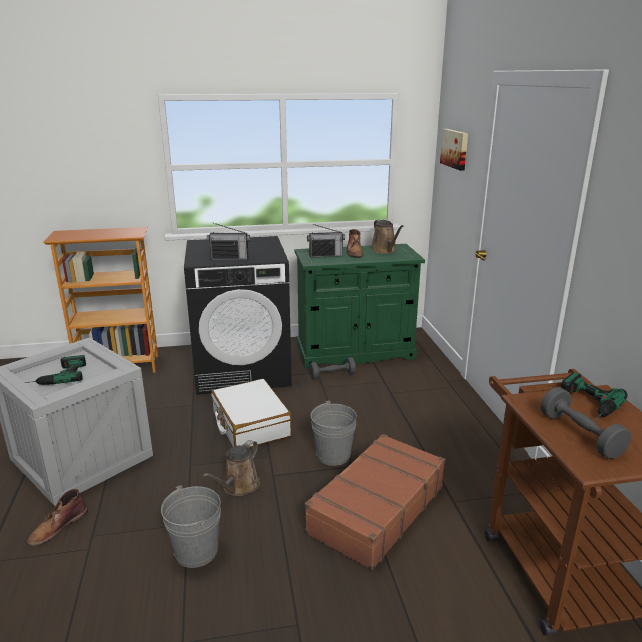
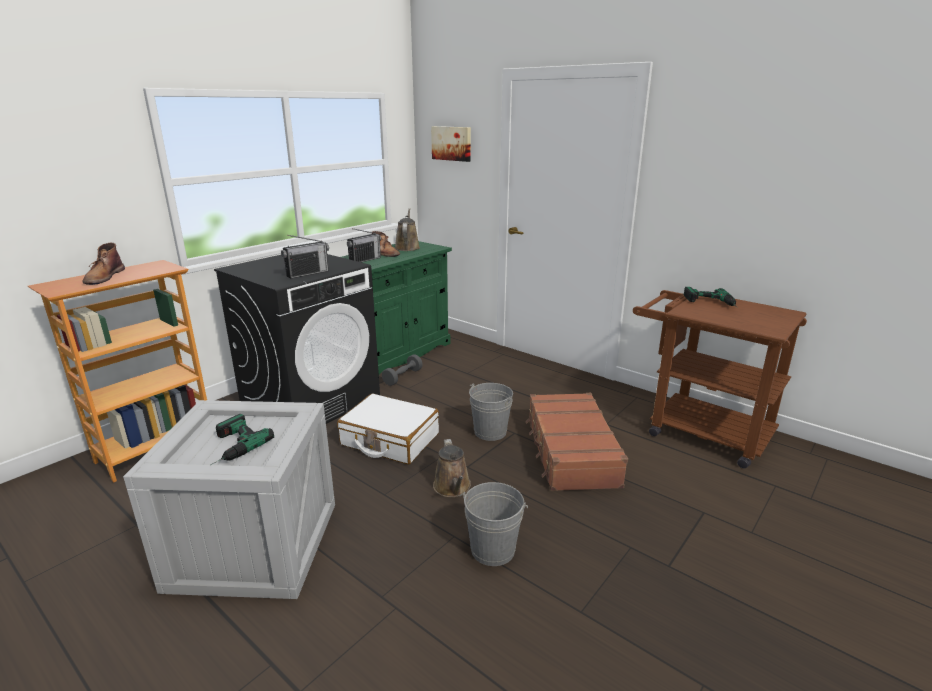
camera: 40 degrees left, 0 degrees up
(57, 527) = (332, 612): brown boot -> brown boot (104, 277)
(385, 251) = (407, 247): brown watering can -> brown watering can turned 120 degrees counterclockwise
(580, 435) = (739, 318): grey dumbbell -> none

